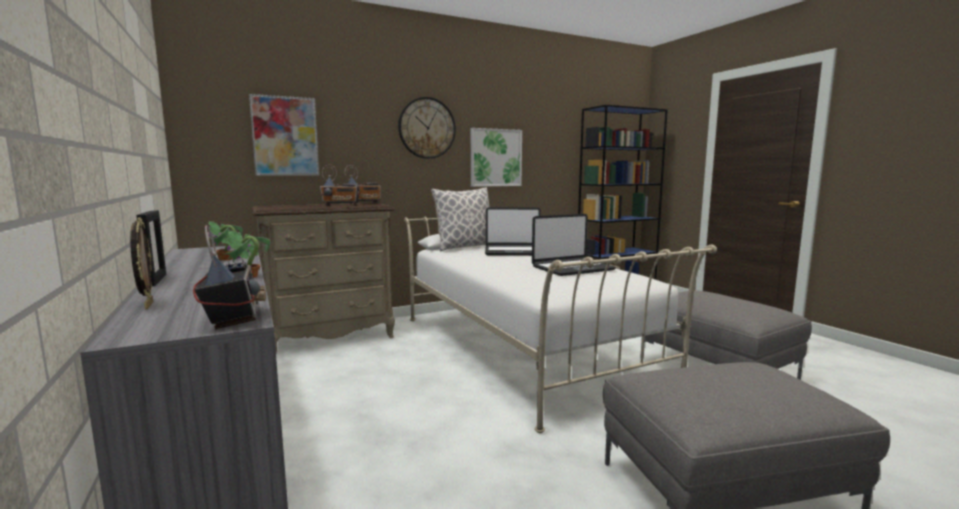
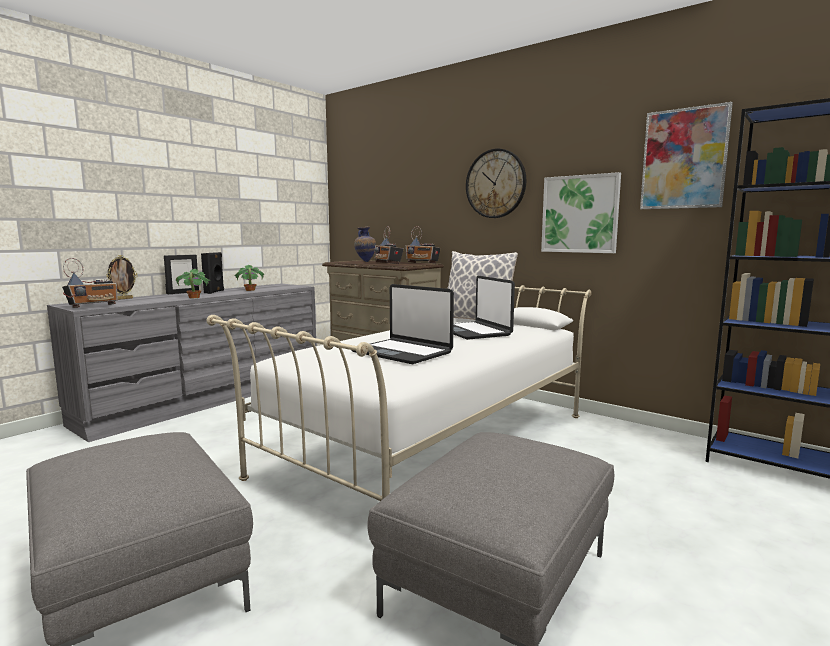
camera: 65 degrees right, 0 degrees up
(197, 269) = (215, 292): none -> black speaker
(285, 136) = (384, 203): picture -> picture (684, 159)
(293, 207) = (365, 262): none -> vase

